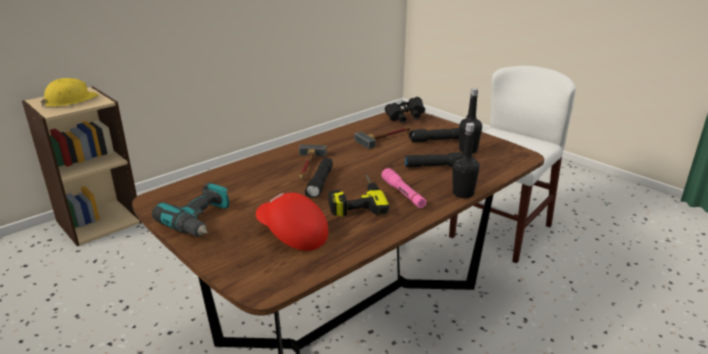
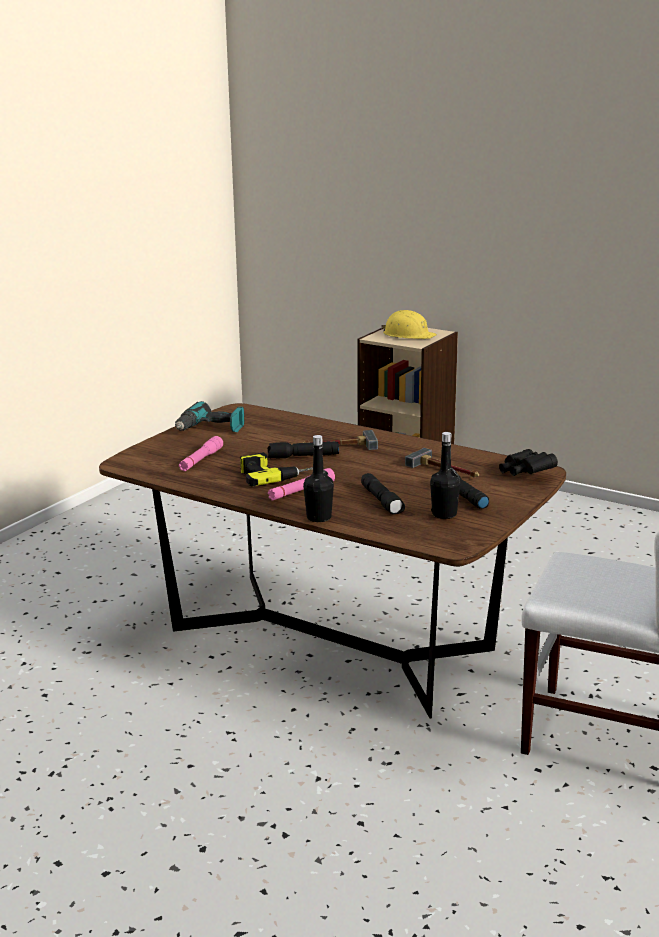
camera: 75 degrees right, 5 degrees down
(292, 235) = (201, 460): red cap -> pink flashlight

